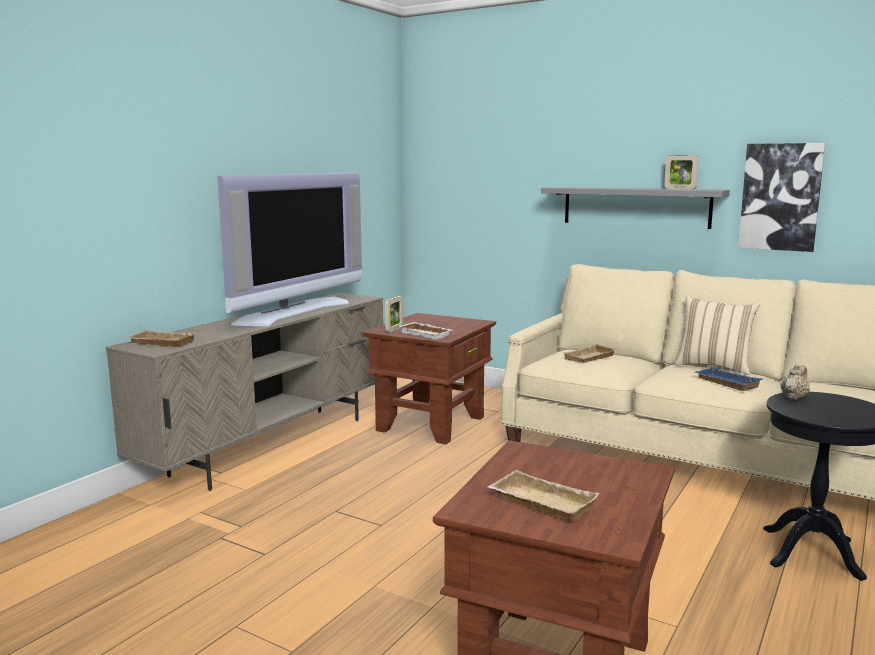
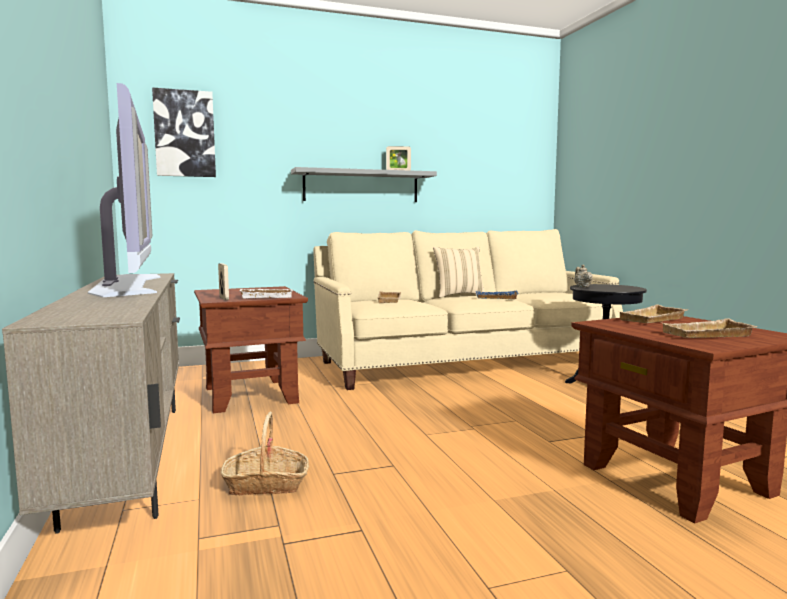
camera: 50 degrees left, 5 degrees down
(160, 343) = (84, 315): beige tray -> beige tray (654, 320)
(290, 498) = (266, 484): none -> basket
(780, 197) = (457, 179): picture -> picture (185, 134)

